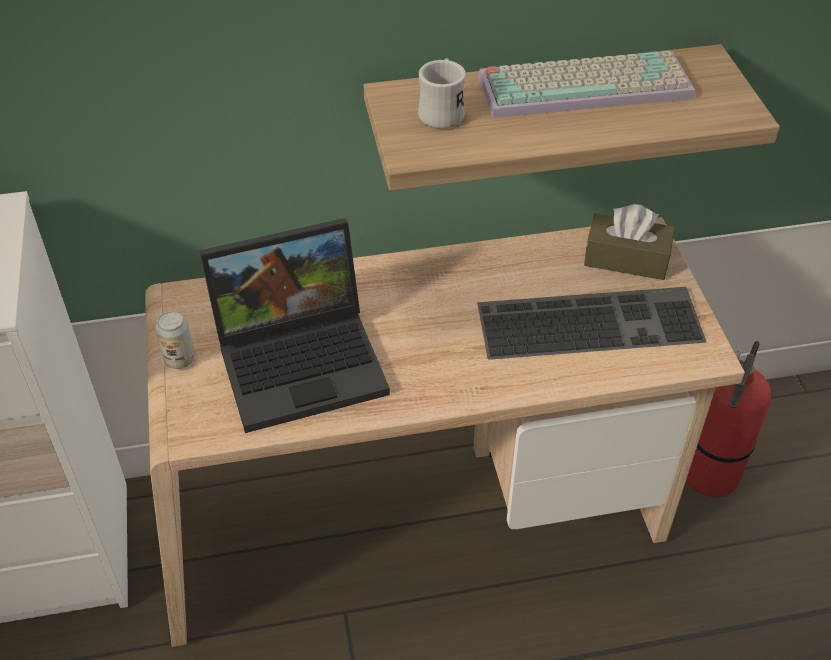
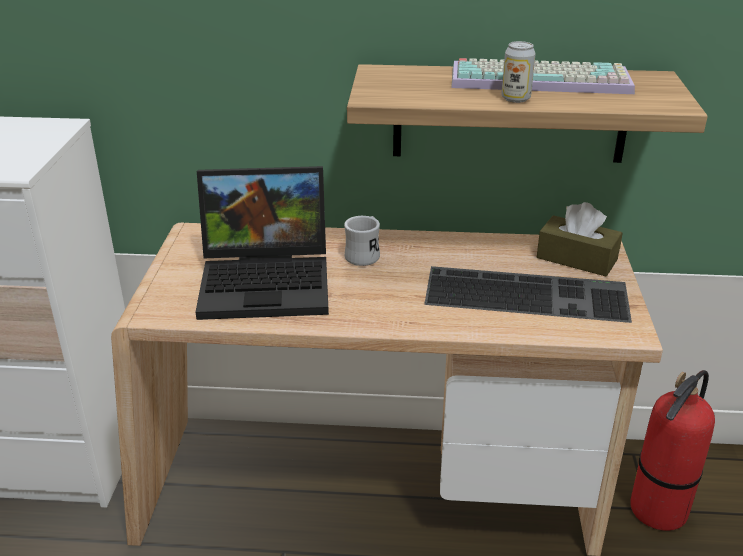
camera: 15 degrees right, 15 degrees down
(179, 359) = (171, 267): can -> can (515, 98)
(442, 111) = (411, 81): white mug -> white mug (364, 255)

